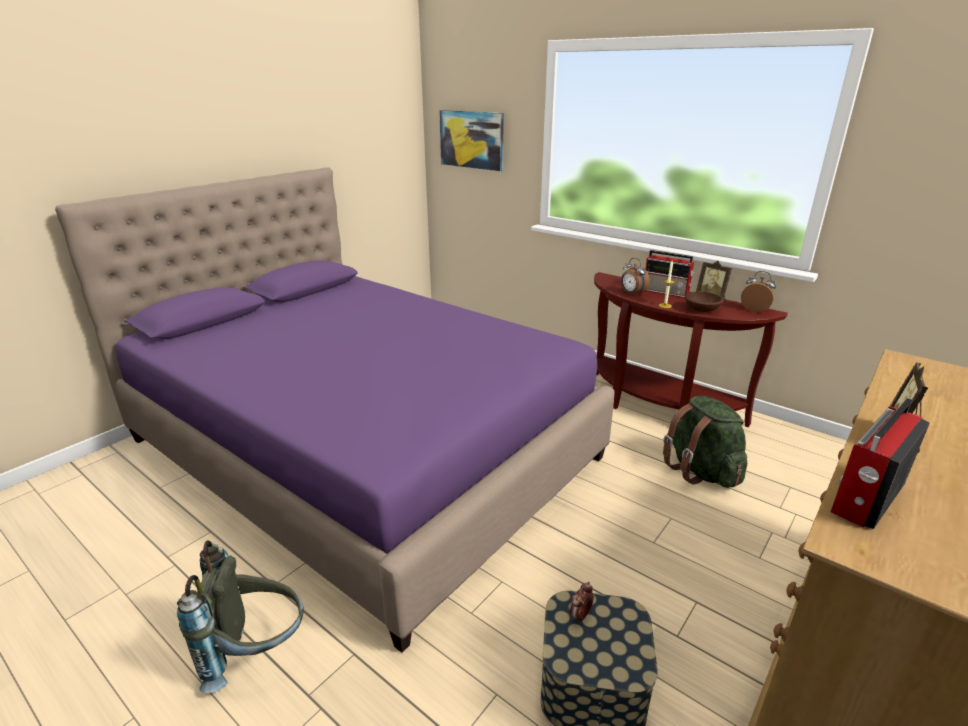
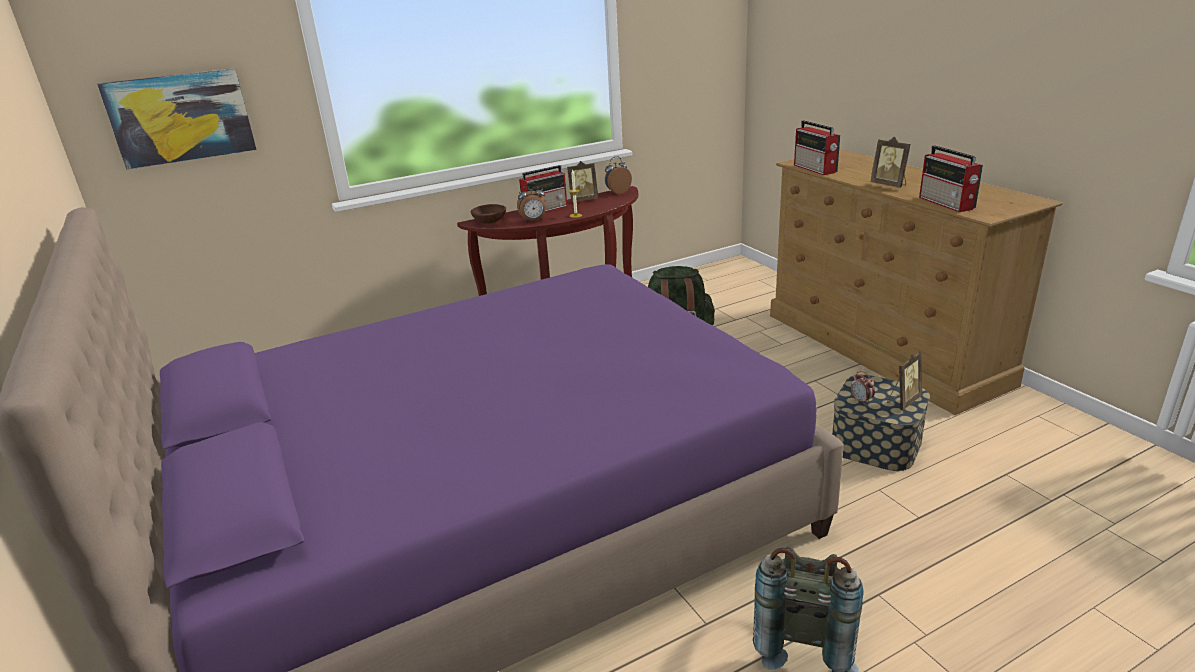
camera: 65 degrees left, 0 degrees up
(602, 660) = (903, 401): none -> picture frame
(702, 310) = (599, 206): brown bowl -> brown bowl (490, 221)
(895, 376) = (815, 169): none -> radio

